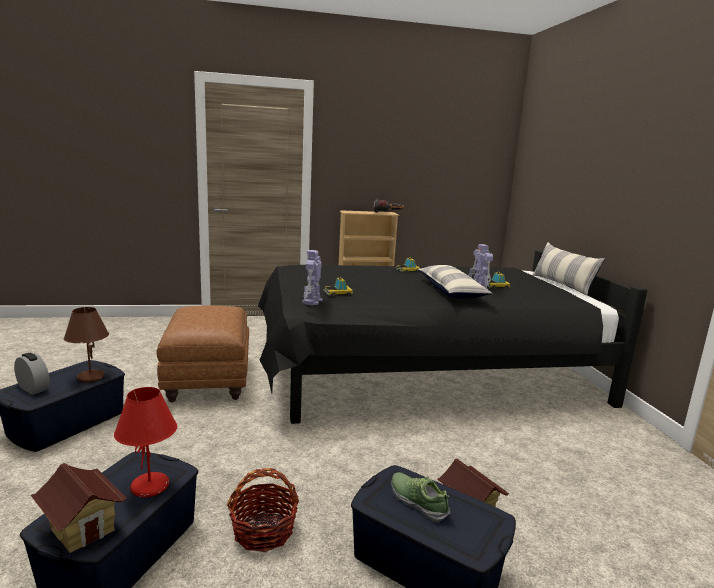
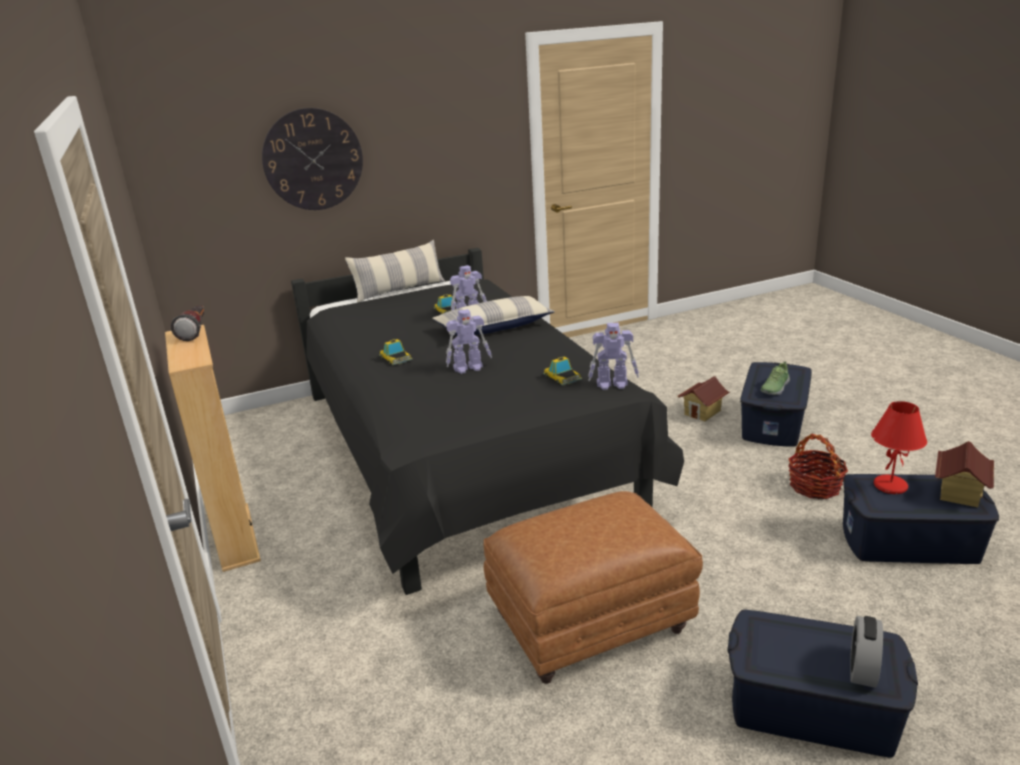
camera: 100 degrees left, 10 degrees up
(90, 377) = (783, 634): brown table lamp -> none
(376, 279) = (469, 368): none -> toy robot
(577, 168) = (313, 159): none -> wall clock

